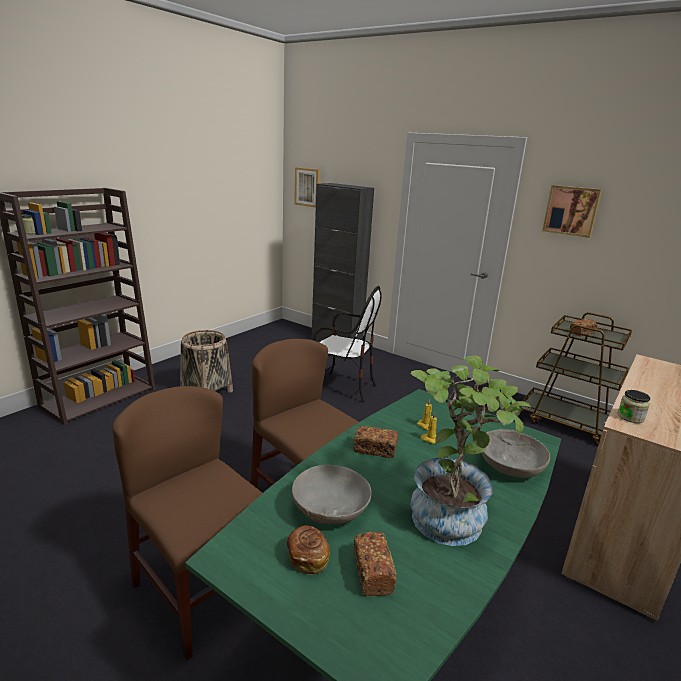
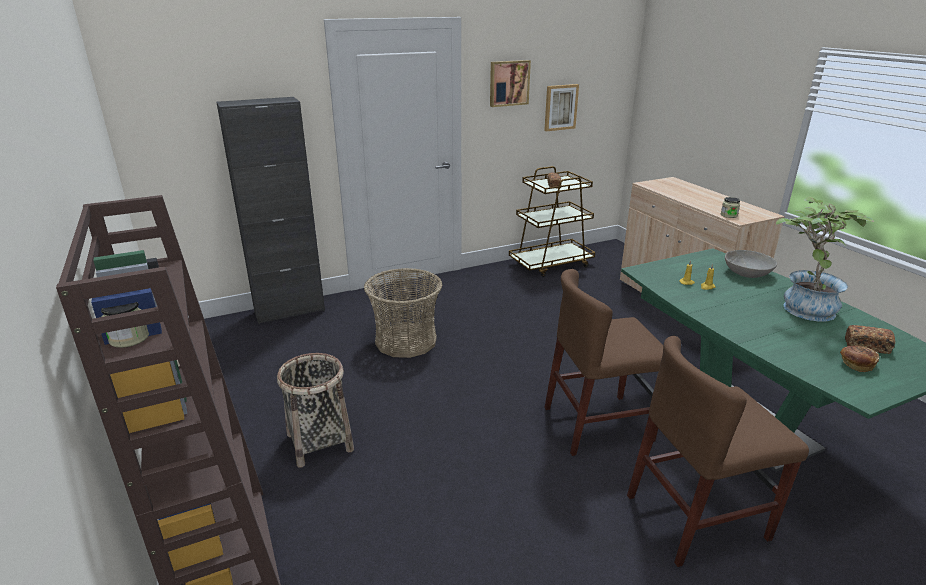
camera: 60 degrees left, 5 degrees up
(307, 187) = (165, 115): picture -> picture (560, 107)
(331, 509) = (800, 344): grey bowl -> none
(343, 388) = (406, 341): chair -> basket
(374, 450) = (720, 310): bread -> none

